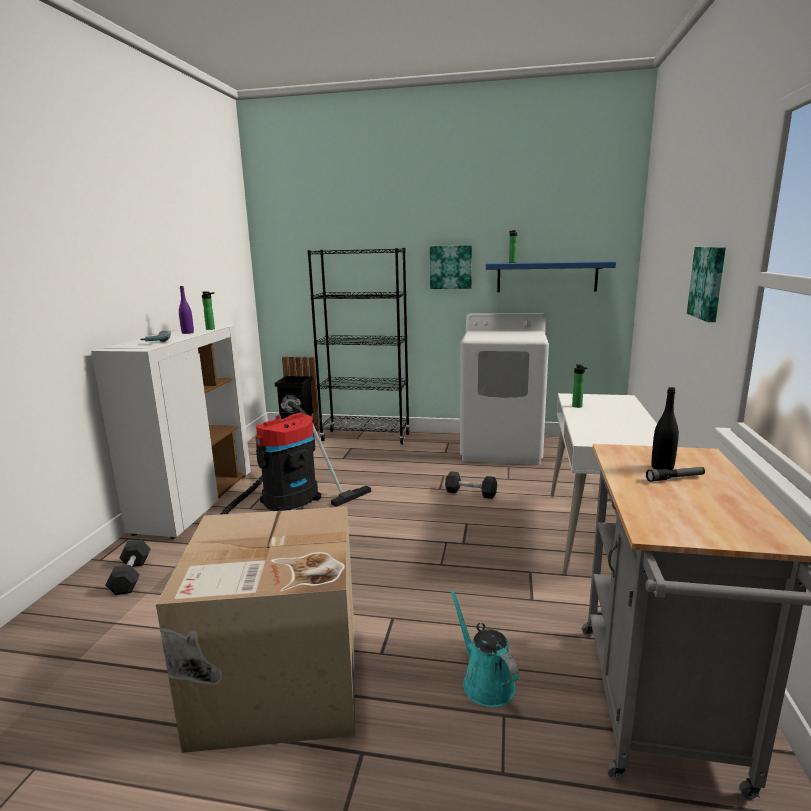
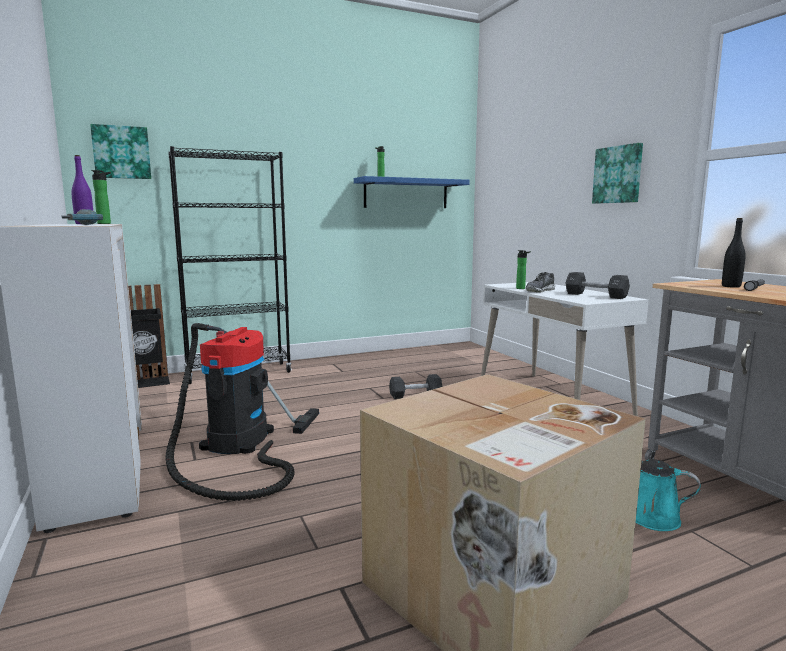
camera: 35 degrees left, 5 degrees down
(131, 576) = (126, 575): black dumbbell -> black dumbbell (595, 295)
(451, 267) = (318, 181): picture -> picture (121, 152)
(502, 449) = (389, 361): white washing machine -> none
(587, 413) = (540, 291): none -> shoe

